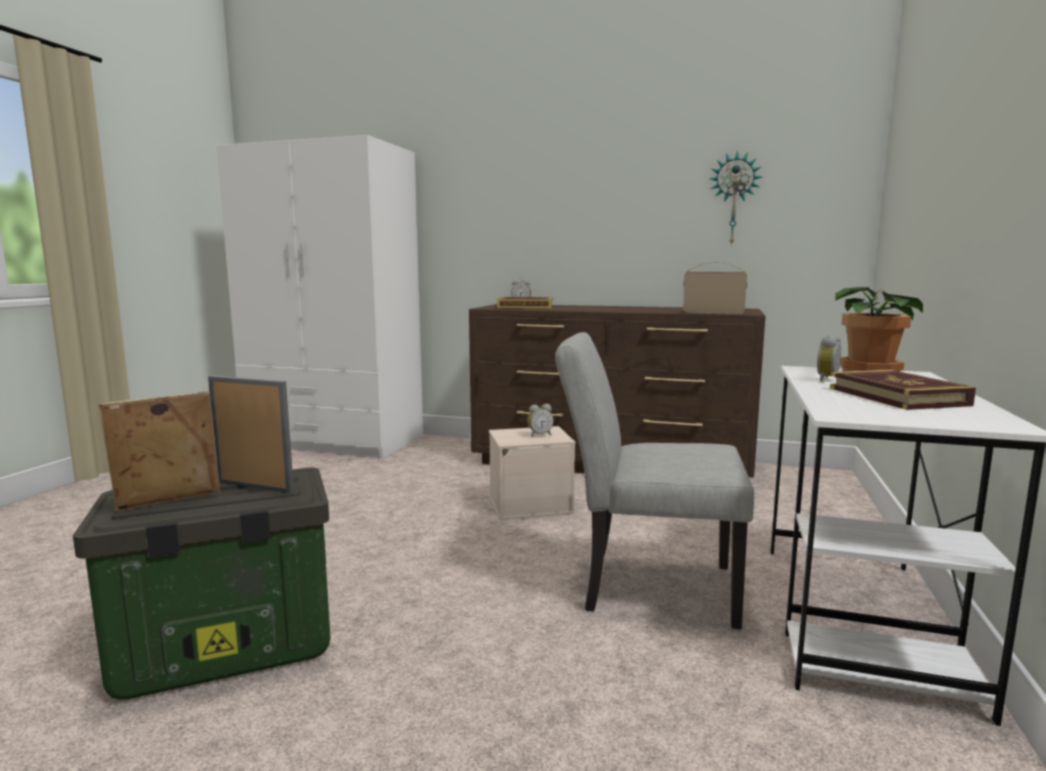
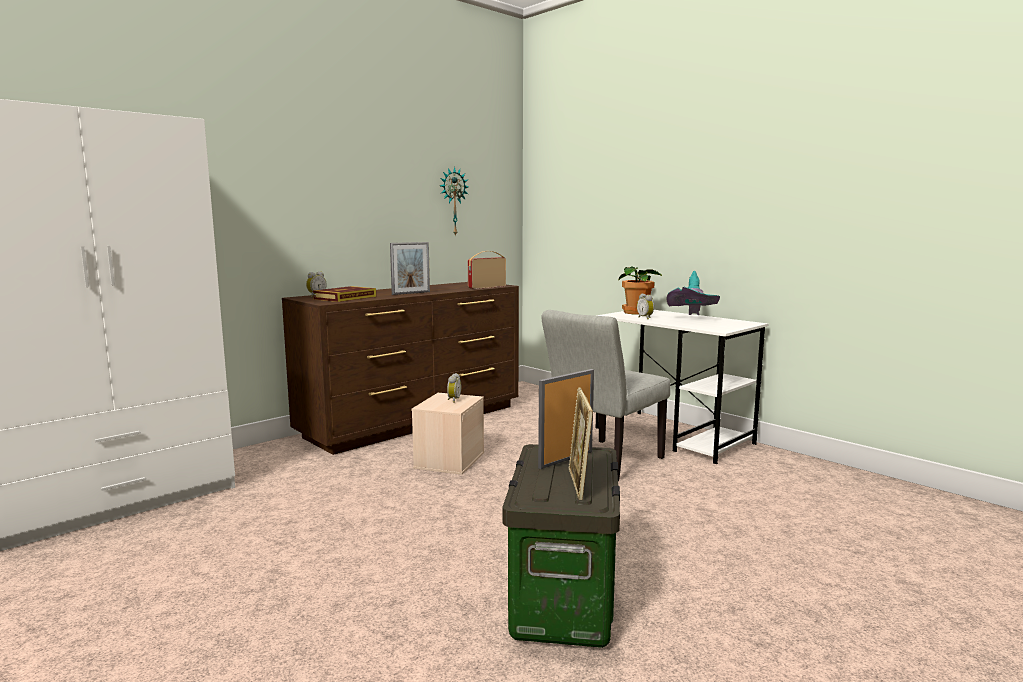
camera: 60 degrees left, 0 degrees up
(597, 309) = (411, 293): none -> picture frame
(896, 396) = (691, 320): book -> turquoise hat

